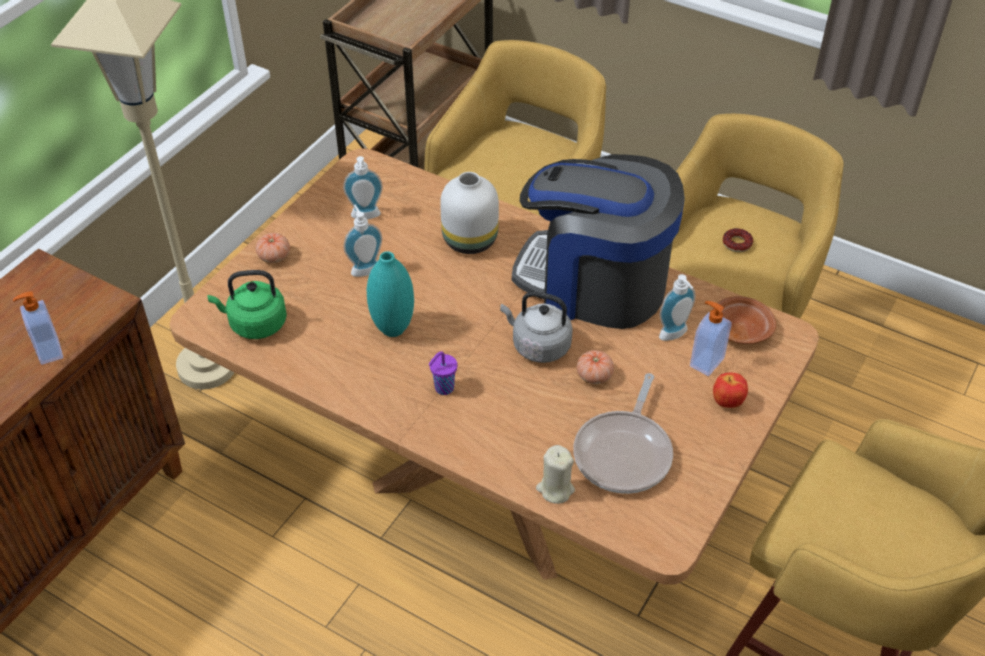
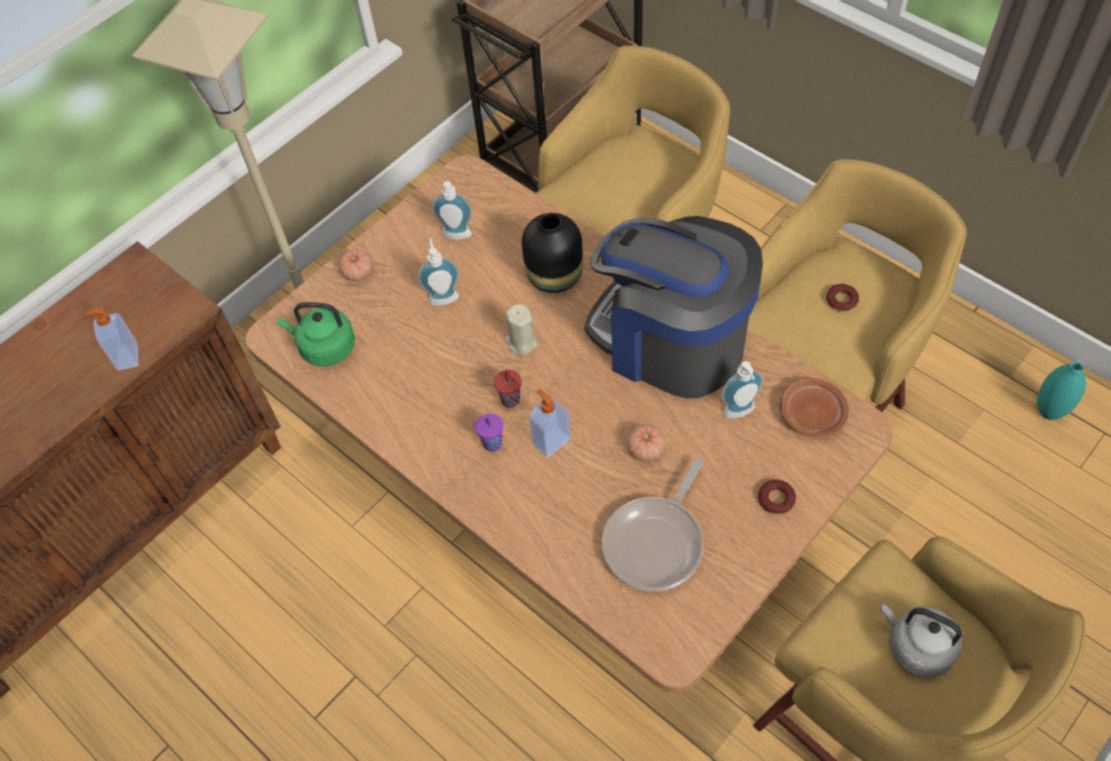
camera: 15 degrees right, 10 degrees up
(393, 329) = (456, 370): turquoise vase -> turquoise vase (1049, 412)
(454, 349) = (511, 401): none -> red cup
(468, 240) = (553, 275): white vase -> black vase
(538, 345) = (596, 407): grey kettle -> grey kettle (916, 647)
(555, 489) = (577, 573): beige candle -> beige candle (521, 342)
(705, 362) = (765, 448): soap dispenser -> soap dispenser (551, 441)
(727, 403) = (776, 499): apple -> donut

